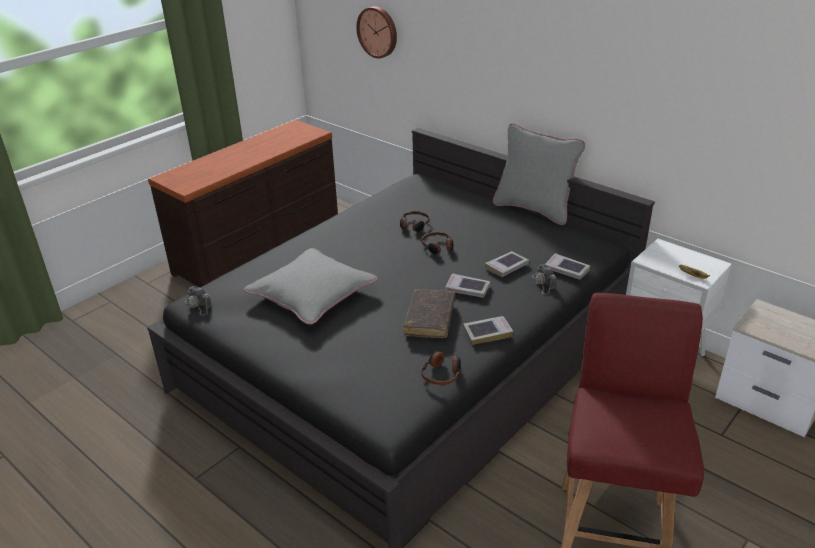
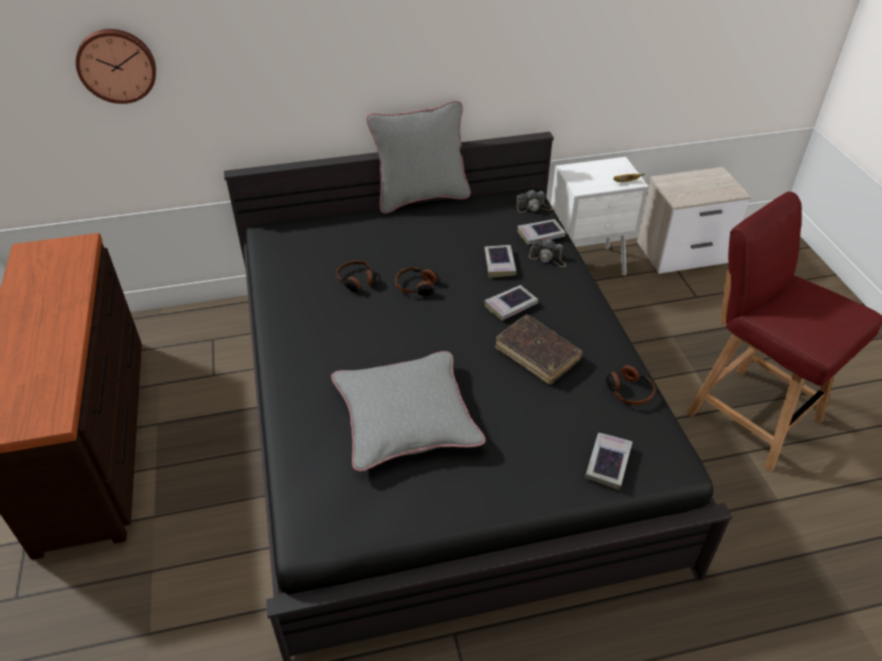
camera: 55 degrees left, 10 degrees up
(198, 305) = (323, 532): camera -> camera (534, 207)
(487, 333) = (591, 330): book -> book (607, 463)

